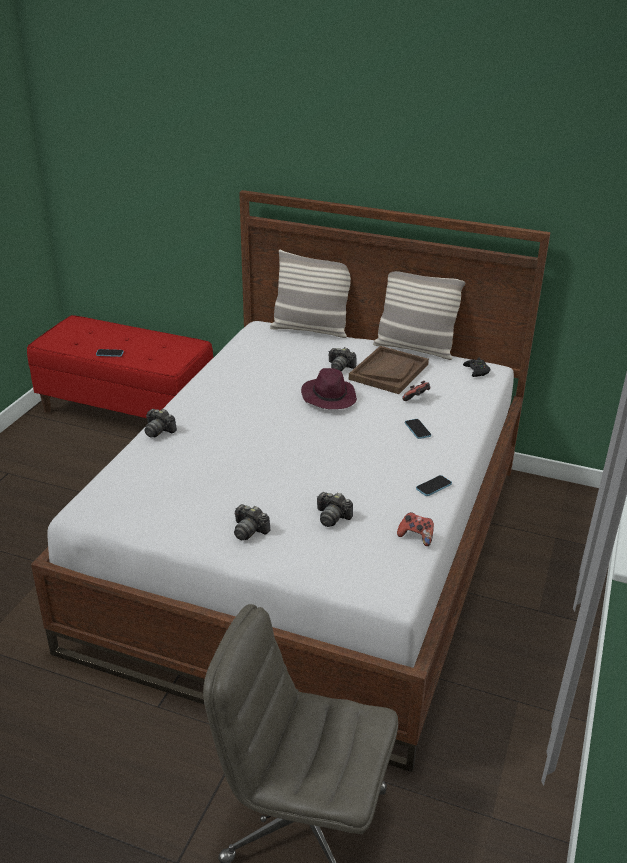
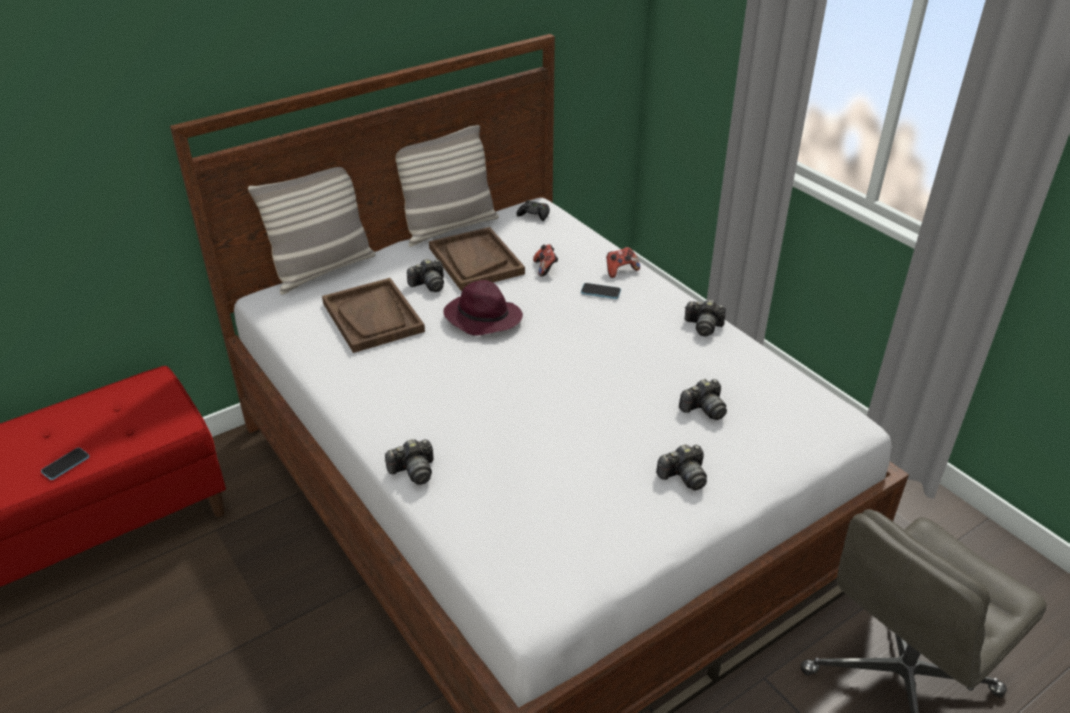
camera: 55 degrees left, 5 degrees up
(283, 363) = (373, 317): none -> brown tray
(416, 537) = (774, 372): game controller -> game controller (620, 270)
(433, 486) = (703, 326): phone -> camera

